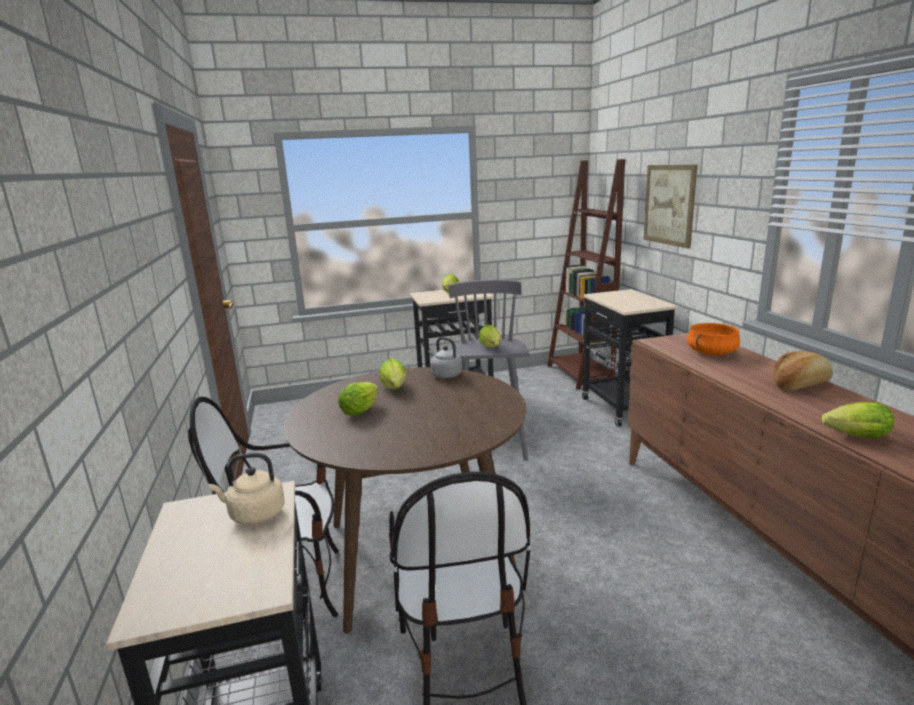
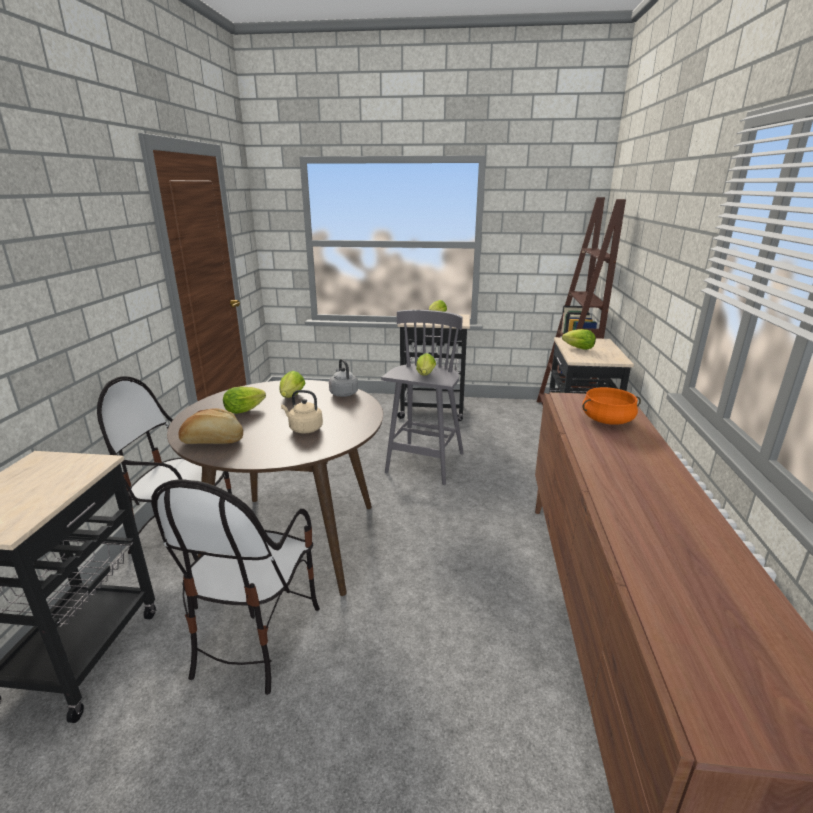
camera: 20 degrees right, 5 degrees up
(254, 514) = (69, 474): beige kettle -> beige kettle (304, 429)
(669, 205) = (647, 254): picture -> none
(800, 385) = (655, 474): bread -> bread (213, 441)
(852, 436) = (633, 542): lettuce -> lettuce (576, 348)

